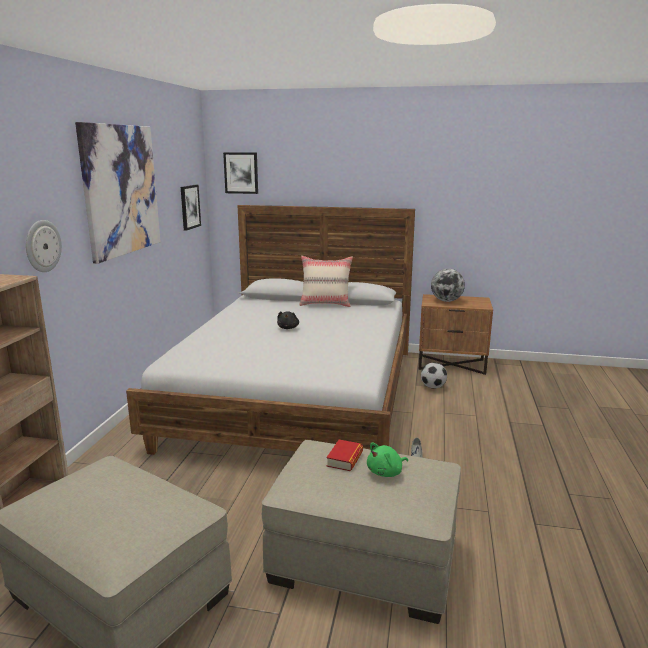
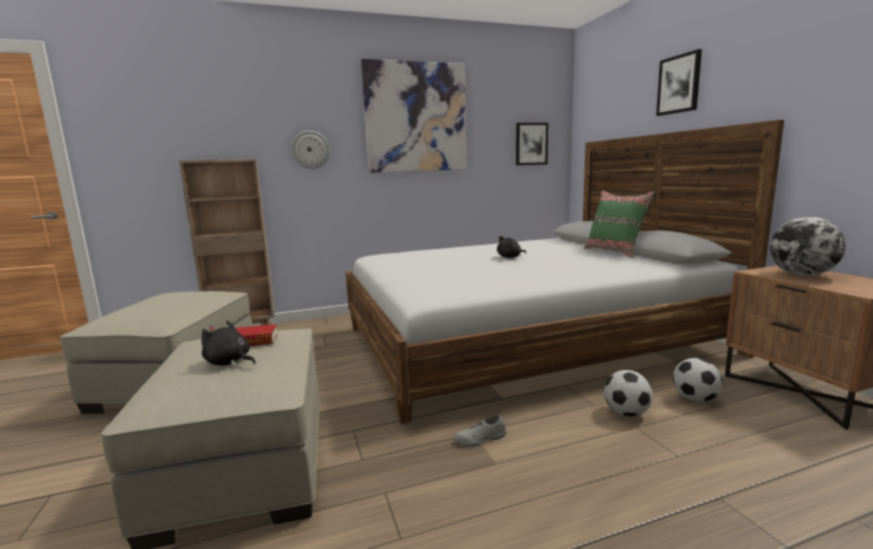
camera: 60 degrees right, 5 degrees down
(241, 173) = (596, 107): picture -> picture (679, 84)
(325, 304) = (614, 252): beige pillow -> green pillow
(386, 472) = (229, 362): green plush toy -> black plush toy
(429, 408) = (626, 413): none -> football

